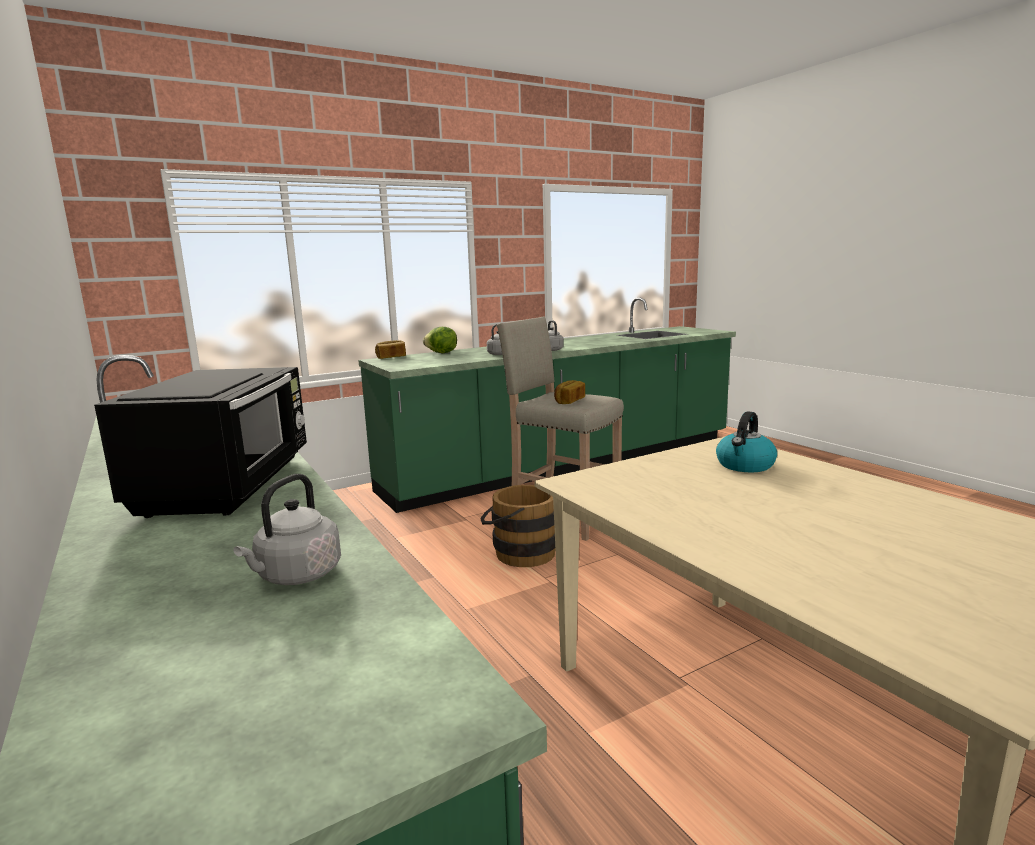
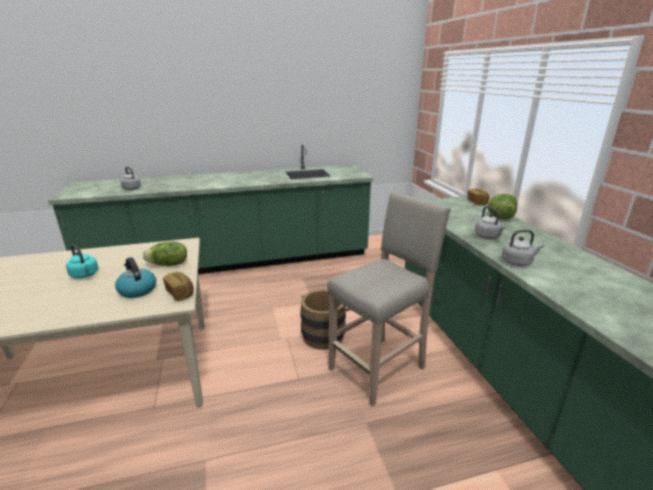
camera: 105 degrees right, 10 degrees up
(229, 485) = (207, 182): black microwave -> none
(569, 401) = (369, 276): bread -> bread (180, 293)
(659, 470) = (168, 265): none -> lettuce
(774, 511) = (85, 275): none -> turquoise kettle

